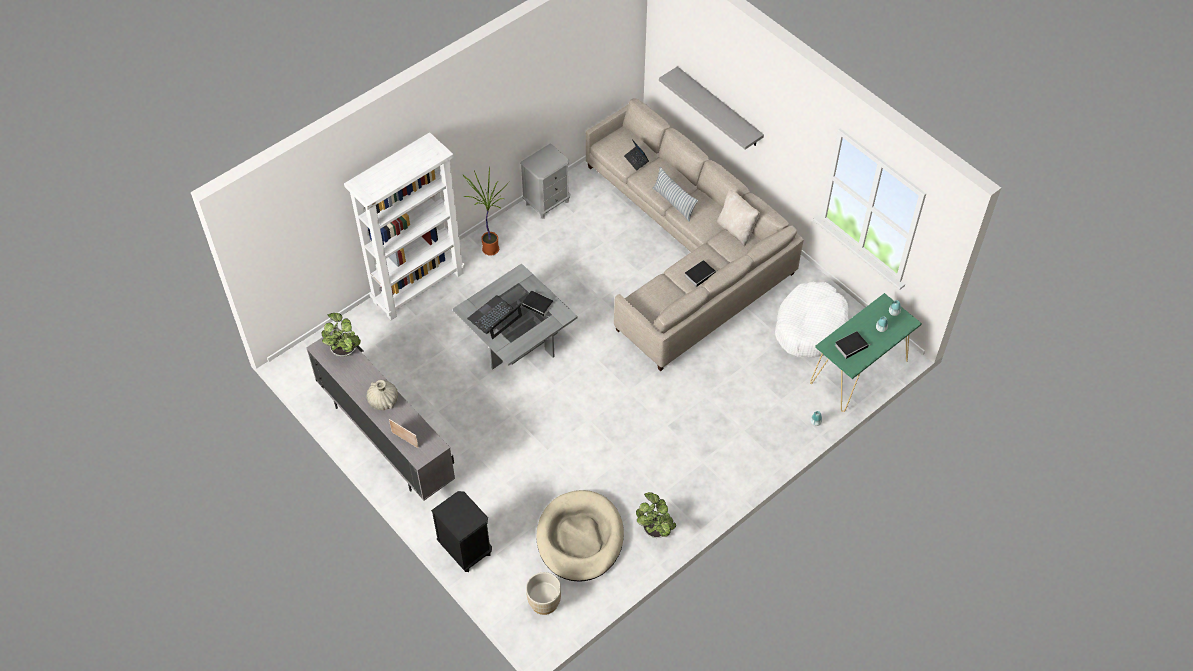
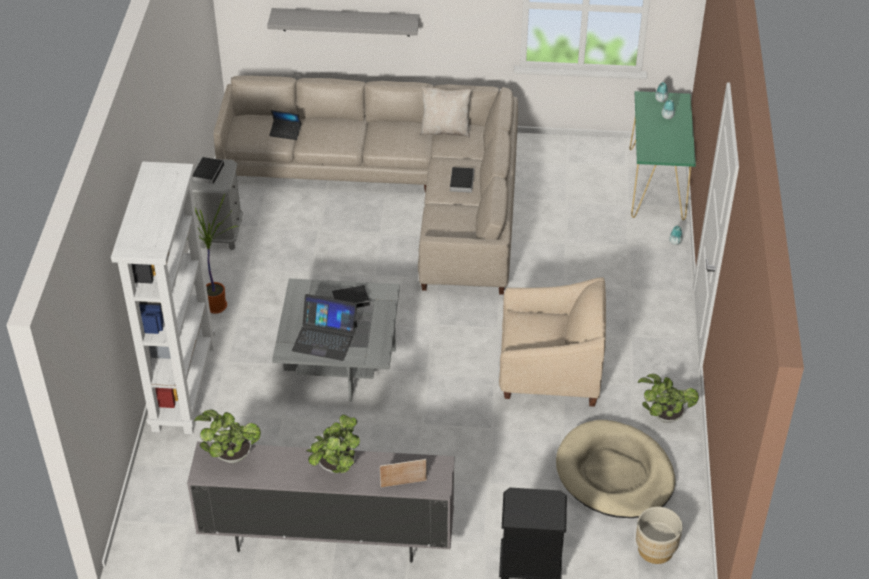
camera: 45 degrees left, 10 degrees down
(383, 401) = (335, 468): beige vase -> potted plant
(495, 317) = (325, 338): laptop -> laptop turned 75 degrees counterclockwise
(624, 444) = (550, 372): none -> beige armchair
(674, 203) = (364, 144): pillow -> none
(810, 326) = (577, 177): white dog bed -> none
(851, 345) = (663, 142): book -> book (208, 172)

